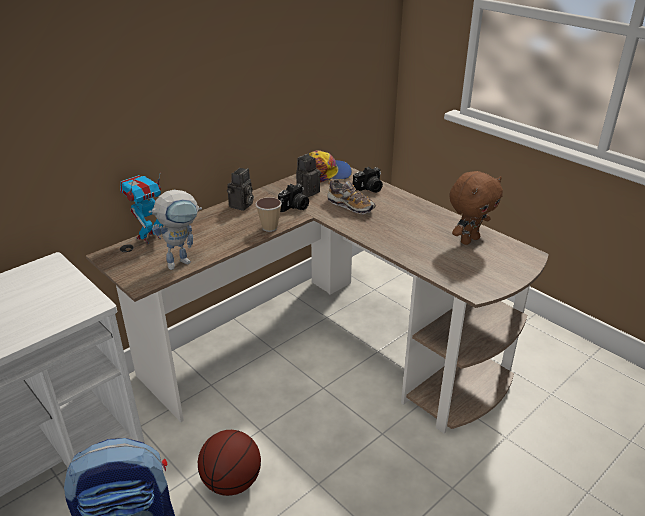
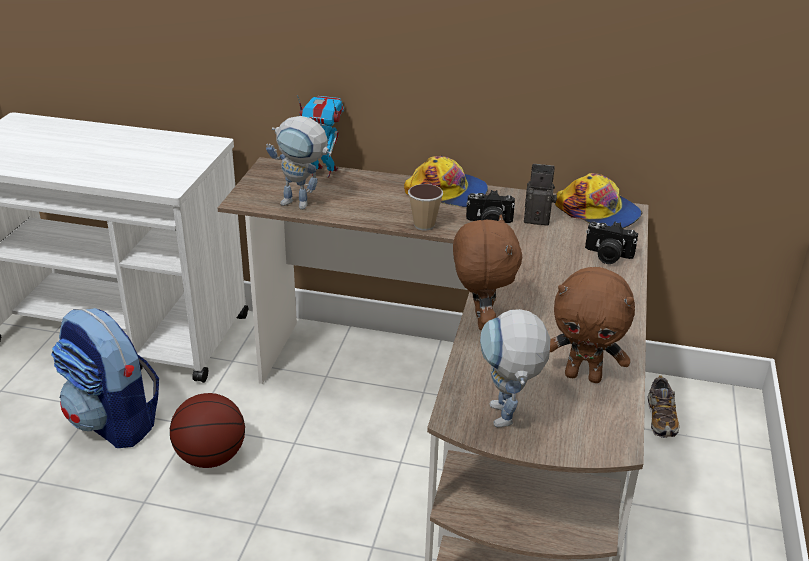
camera: 55 degrees right, 0 degrees up
(241, 206) = (447, 192): camera -> cap
(350, 206) = (545, 258): shoe -> shoe (661, 418)
(392, 249) = (480, 321): none -> brown plush toy
(490, 277) = (506, 422): none -> toy robot

